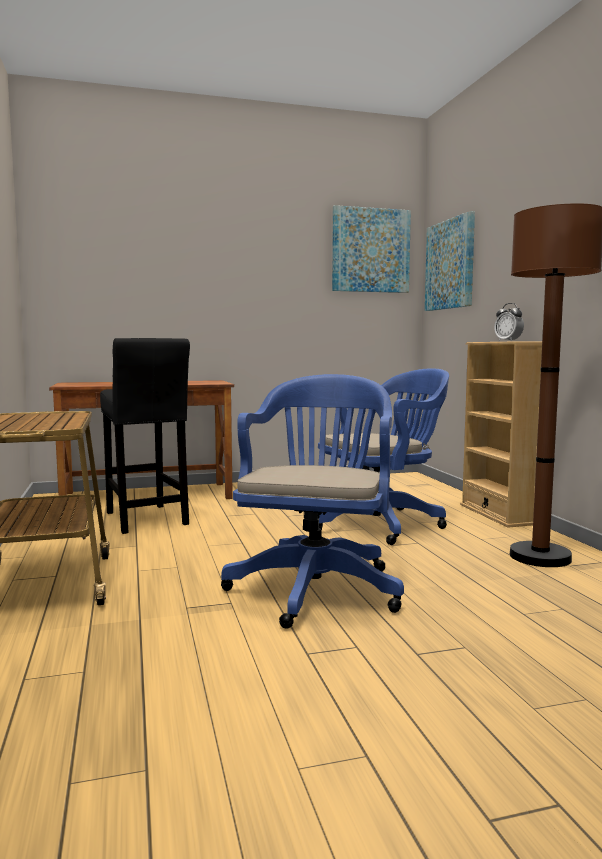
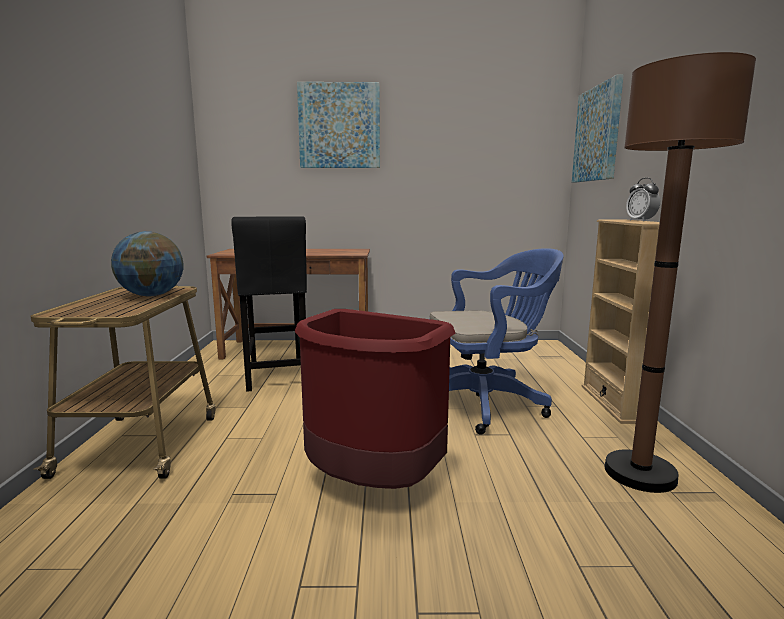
camera: 15 degrees right, 5 degrees up
(56, 418) = (151, 295): none -> globe
(317, 586) = (372, 483): blue office chair -> red trash can
(370, 250) = (518, 122): picture -> picture (339, 126)

